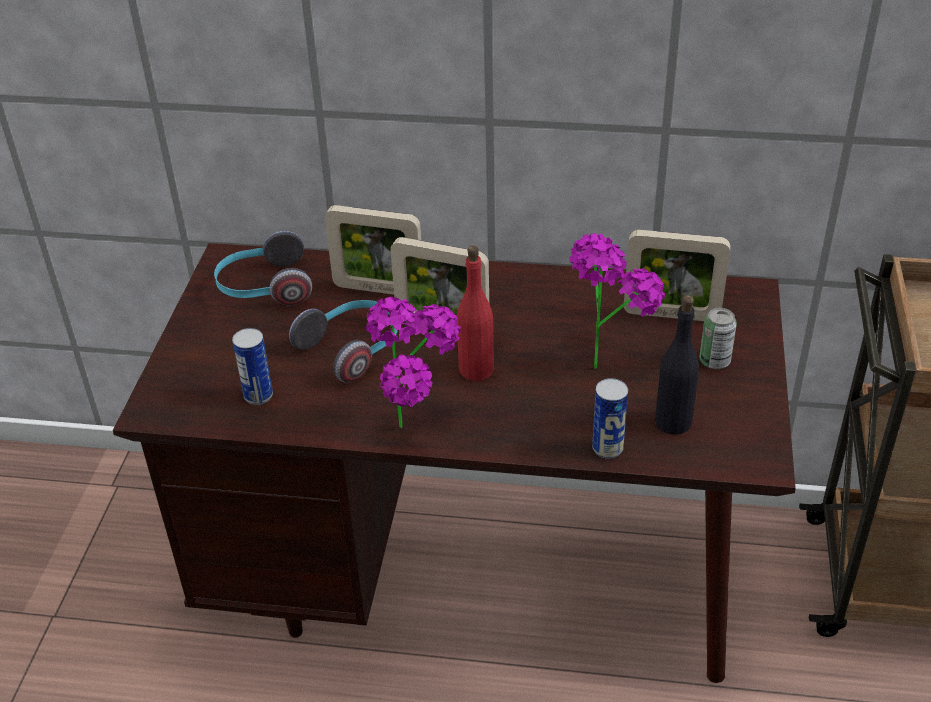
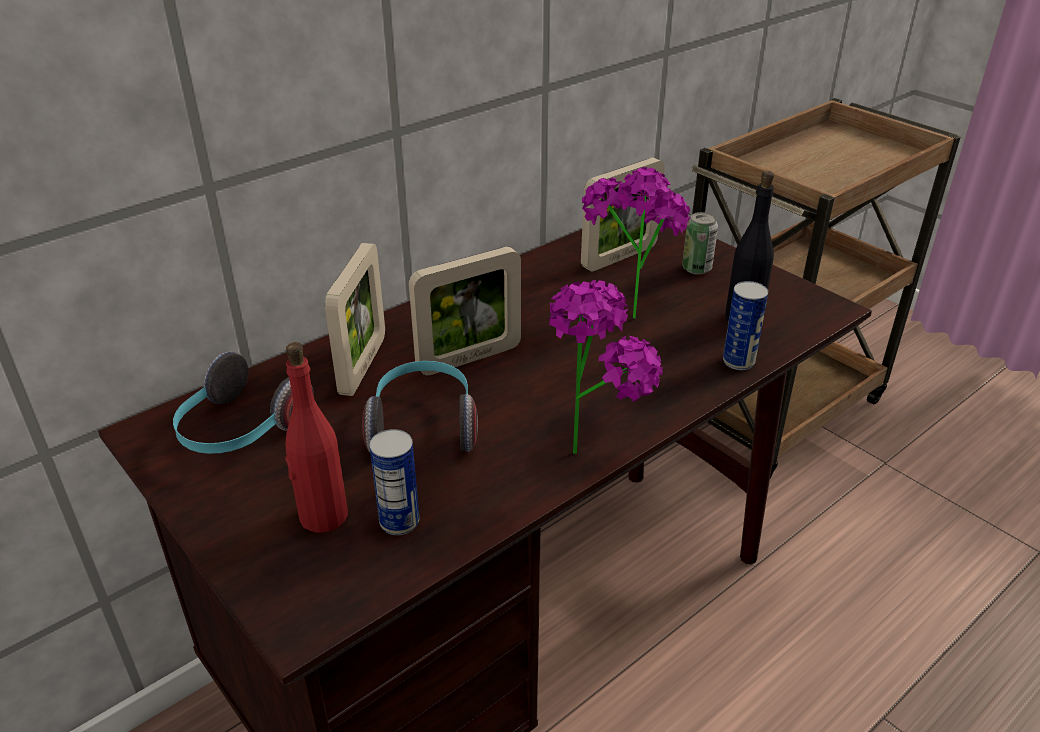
camera: 50 degrees left, 5 degrees down
(378, 289) = (363, 366): picture frame -> picture frame turned 45 degrees counterclockwise
(475, 369) = (554, 372): red bottle -> red bottle (323, 516)

